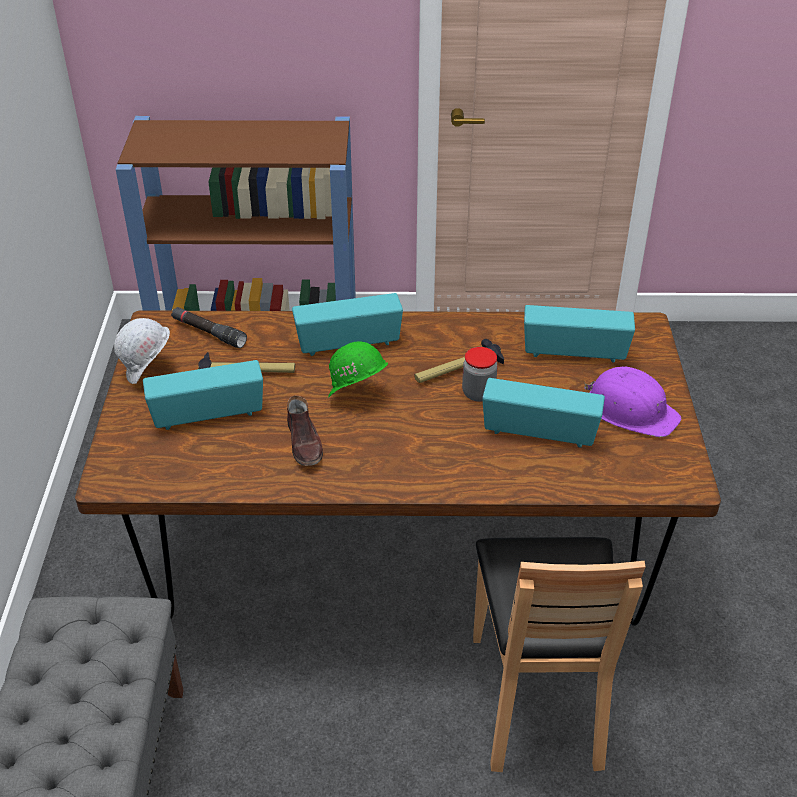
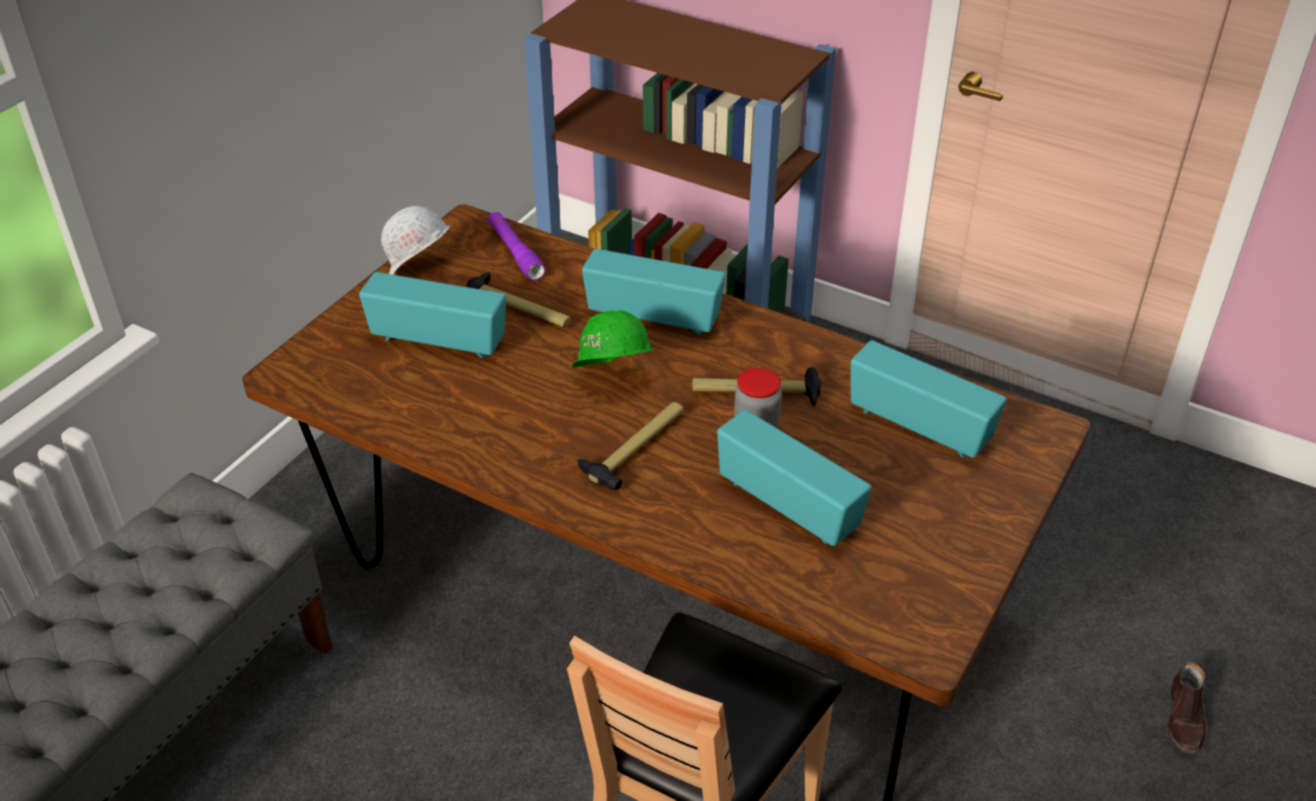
camera: 30 degrees right, 0 degrees up
(208, 333) = (515, 252): black flashlight -> purple flashlight
(305, 443) = (511, 410): brown shoe -> brown shoe (1185, 719)
(412, 435) = (636, 448): none -> hammer
(630, 410) = (932, 524): purple hard hat -> none

